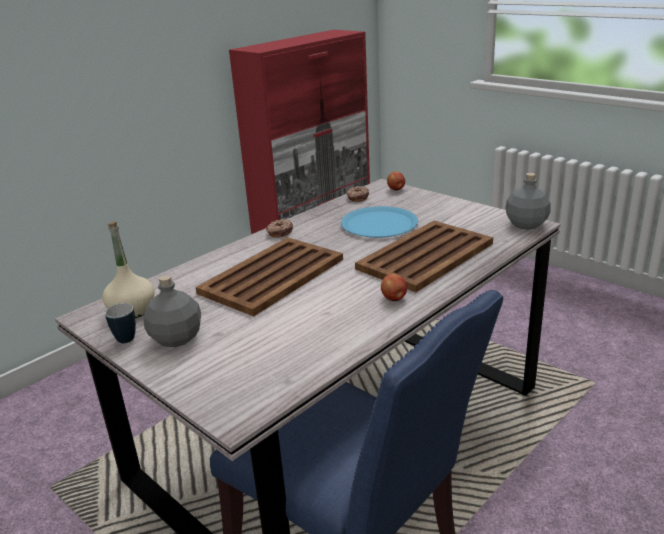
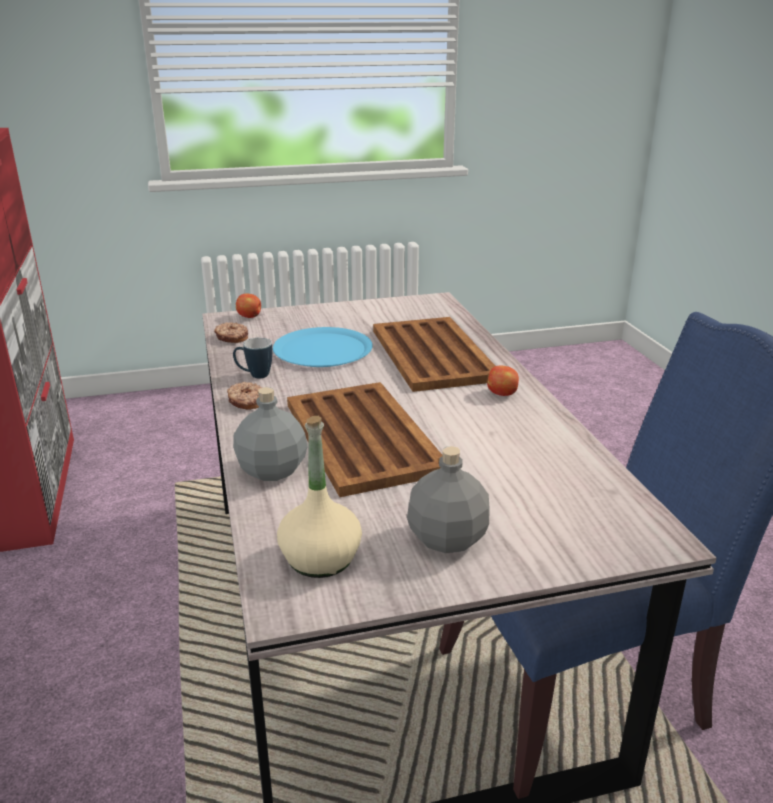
camera: 60 degrees left, 0 degrees up
(124, 337) = (396, 581): mug -> mug (254, 375)
(525, 224) = (431, 301): grey bottle -> grey bottle (271, 470)

